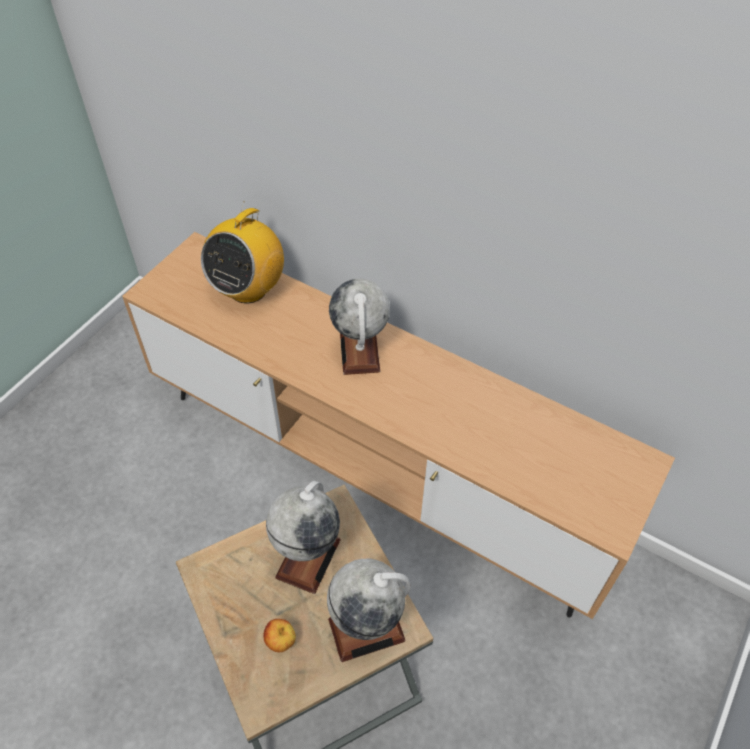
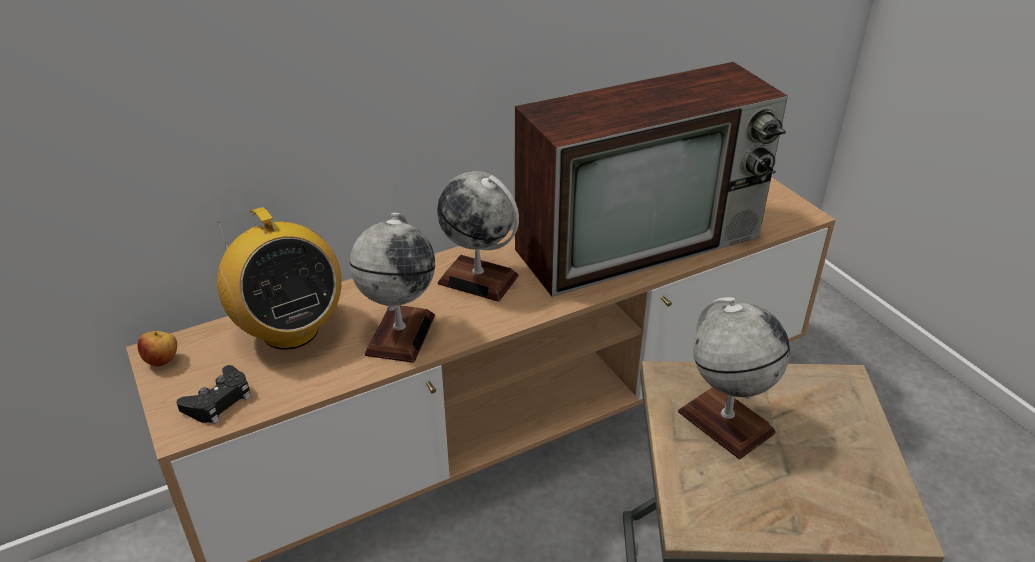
camera: 60 degrees left, 15 degrees down
(174, 294) = (219, 401): none -> black game controller
(281, 641) = (827, 482): apple -> apple (163, 361)
(366, 629) = (837, 407): globe -> globe (400, 334)
(478, 428) = (641, 241): none -> television

